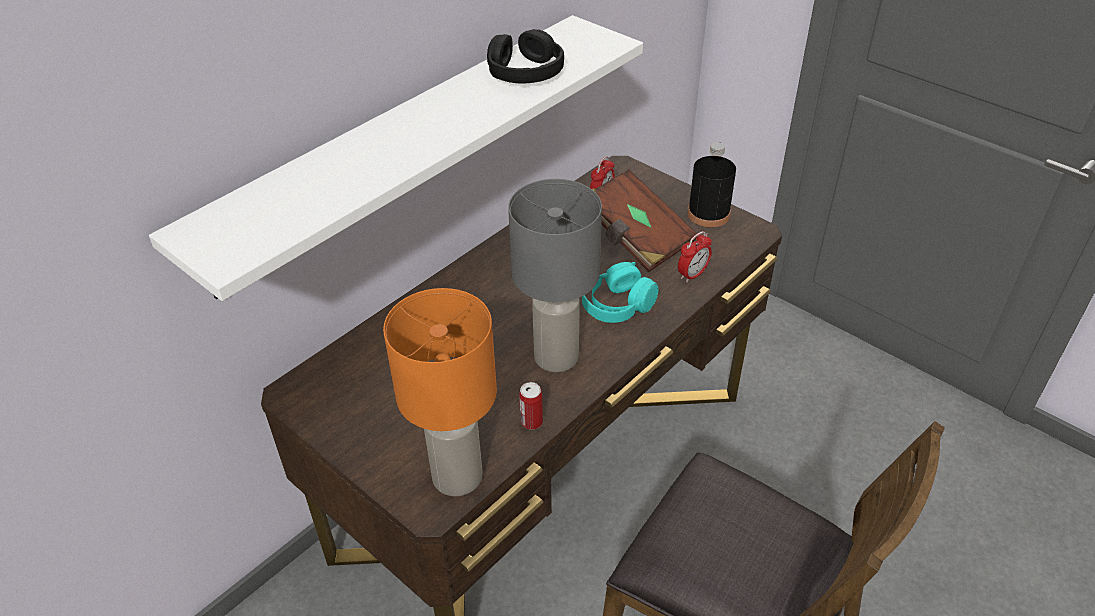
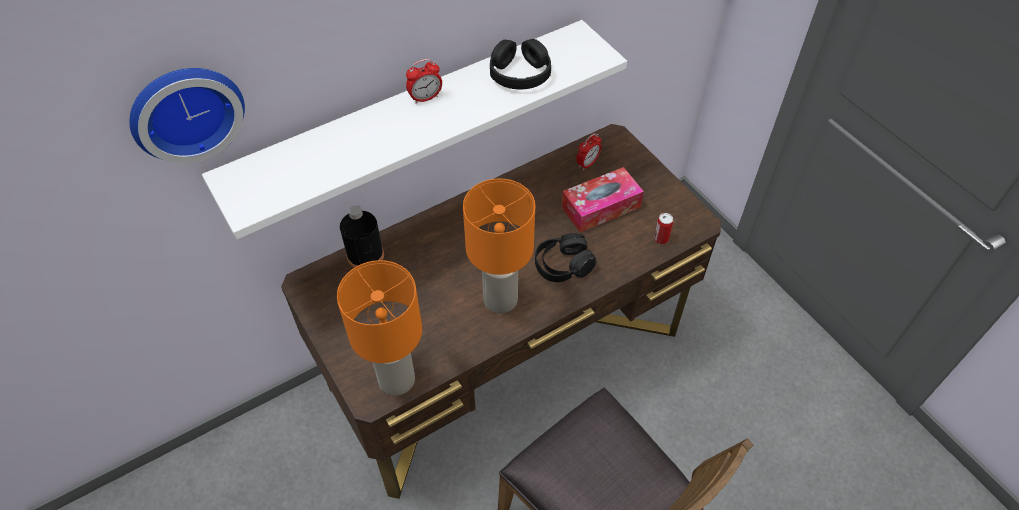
camera: 15 degrees right, 10 degrees up
(124, 133) = (185, 110): none -> wall clock
(531, 422) = (463, 349): can -> can (661, 239)
(556, 358) = (500, 300): grey table lamp -> orange table lamp
(617, 305) = (563, 265): turquoise headphones -> black headphones
(636, 238) = (601, 207): brown book -> tissue box
(692, 274) = (632, 251): alarm clock -> alarm clock (425, 98)
(708, 214) = (668, 198): black bottle -> black bottle (365, 256)

